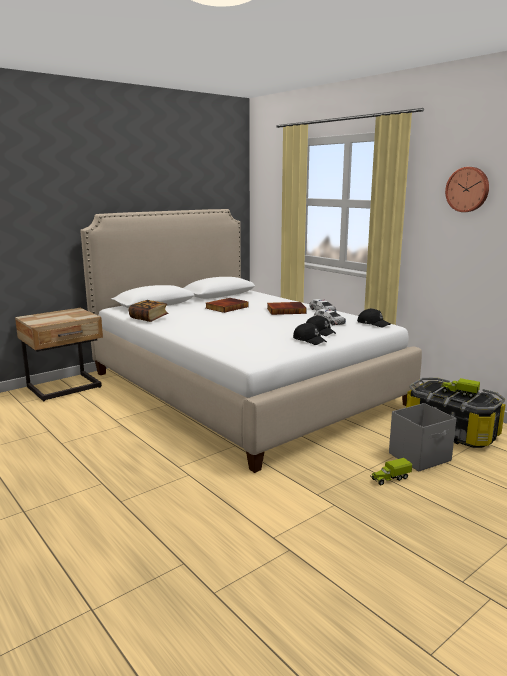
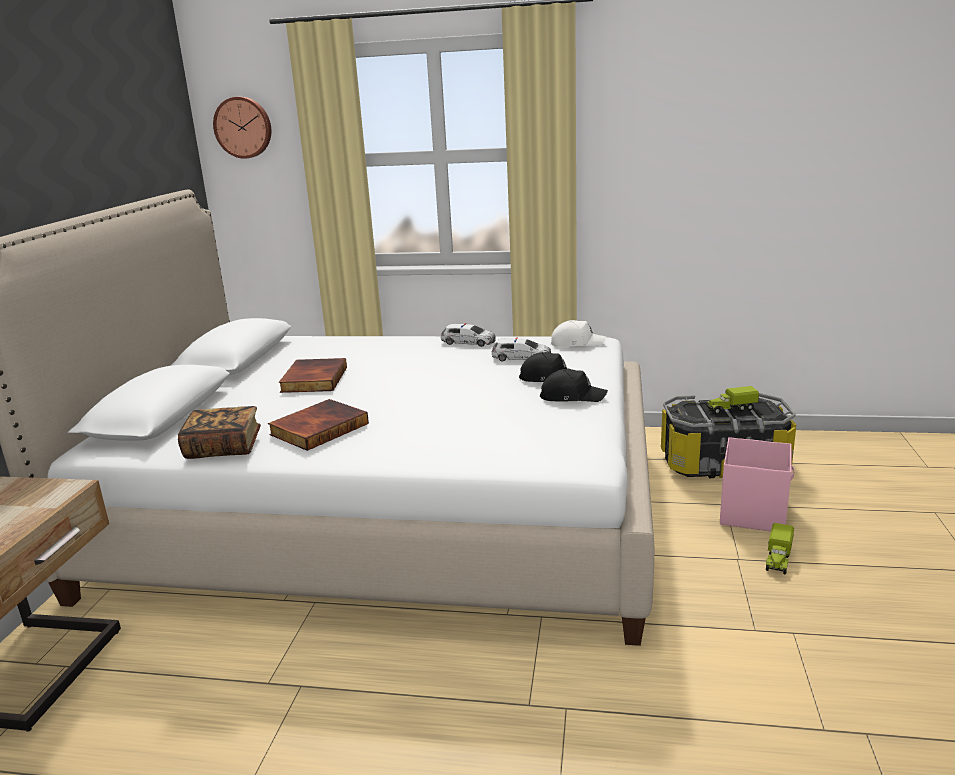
camera: 40 degrees left, 5 degrees up
(286, 310) = (419, 357): book -> book (319, 428)
(373, 323) = (576, 343): black cap -> white cap
(420, 457) = (753, 513): grey storage box -> pink storage box
(468, 189) = (666, 121): wall clock -> wall clock (243, 127)

